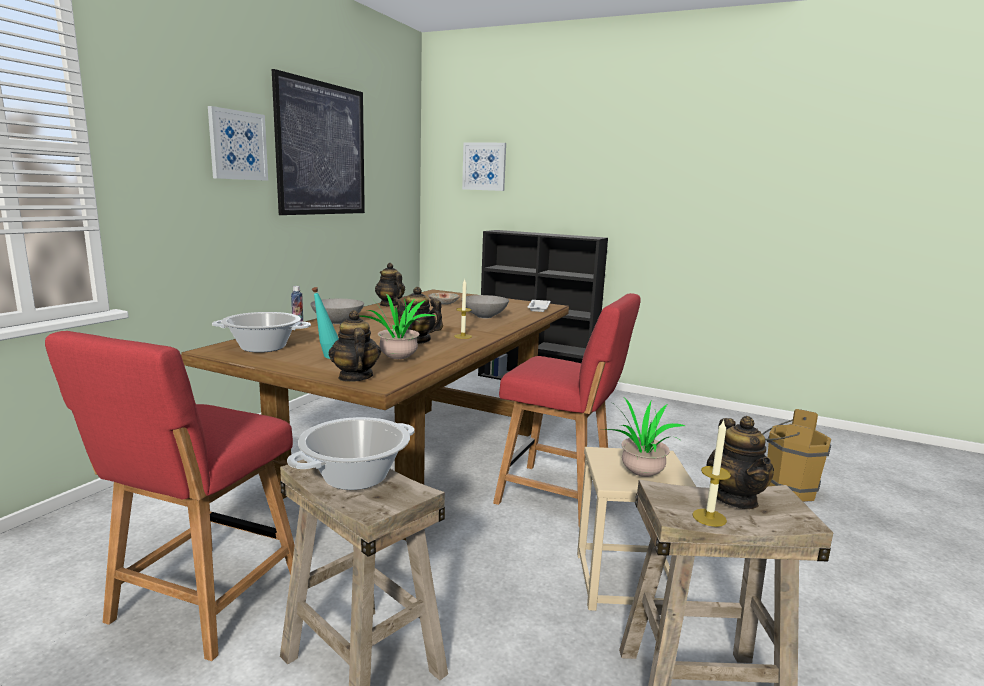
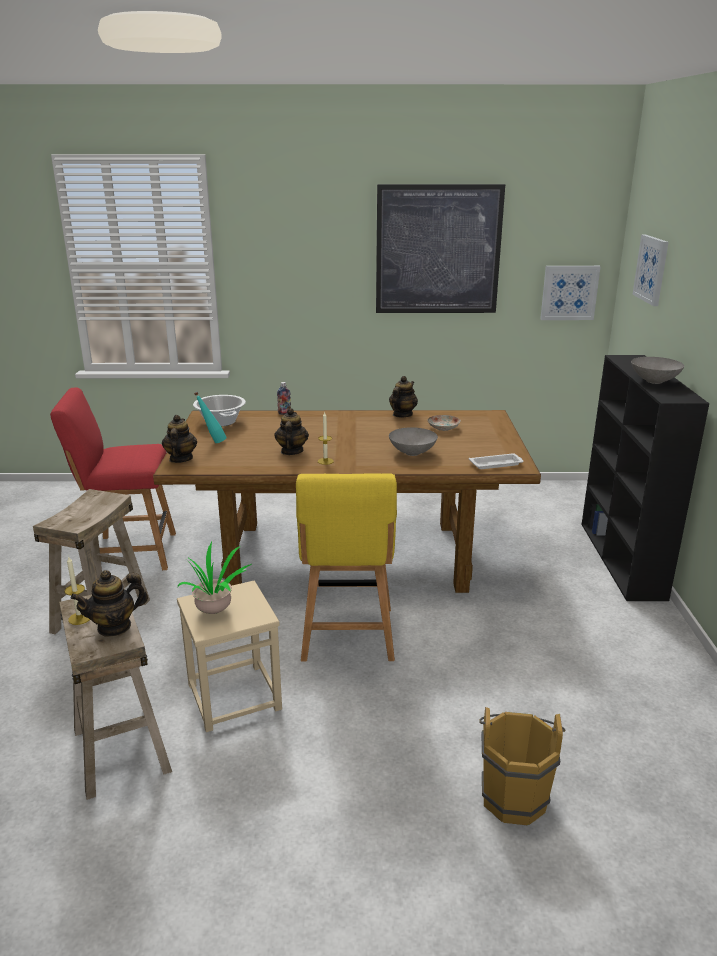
camera: 65 degrees right, 10 degrees up
(237, 145) = (335, 255): picture -> picture (569, 292)
(337, 322) = (313, 418): grey bowl -> grey bowl (653, 381)
(355, 377) = (180, 459): teapot -> teapot turned 45 degrees counterclockwise
(356, 477) = (88, 509): cooking pot -> none
(396, 359) = (233, 458): potted plant -> none
(560, 496) = (347, 637): red chair -> yellow chair

